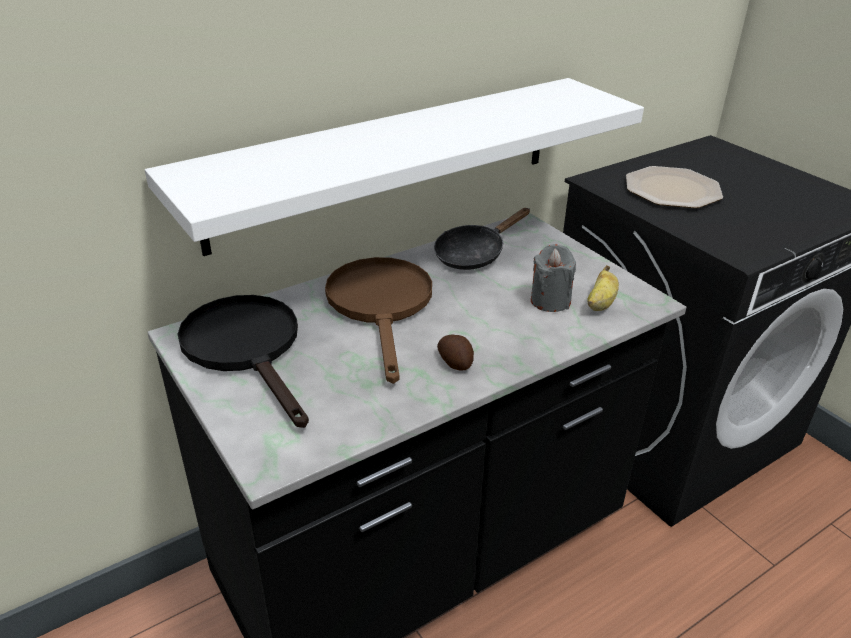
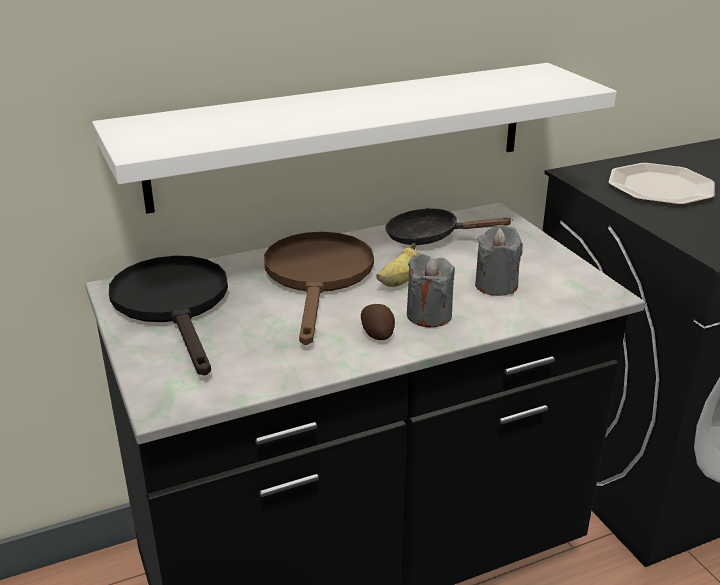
camera: 10 degrees right, 5 degrees down
(474, 254) = (429, 237): black frying pan -> black frying pan turned 45 degrees clockwise
(498, 338) = (429, 315): none -> grey candle
(600, 304) = (549, 292): banana -> banana (400, 281)

